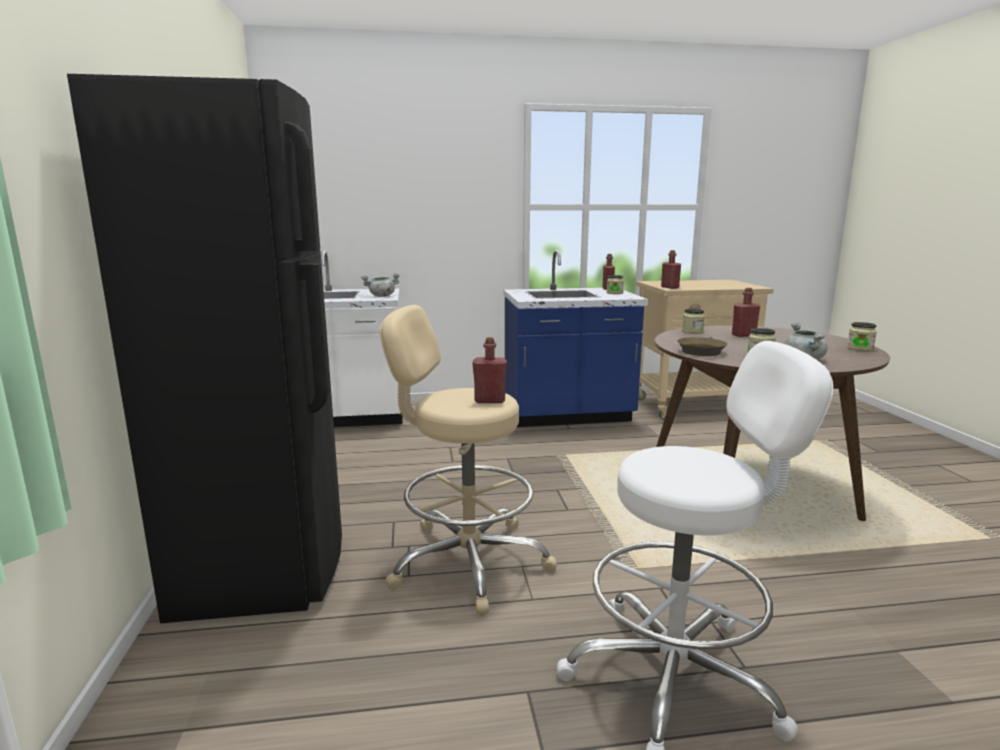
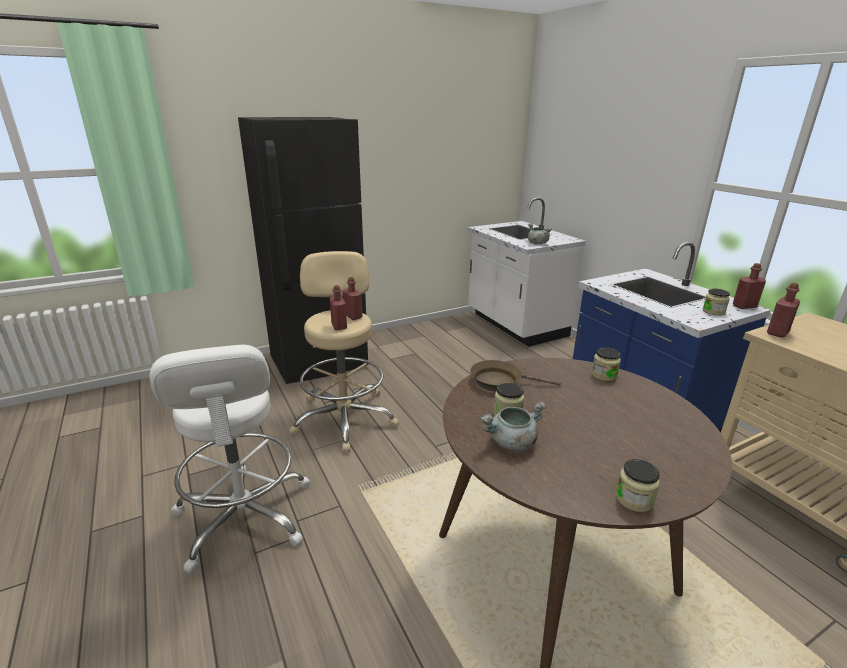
camera: 70 degrees right, 10 degrees up
(743, 335) = (622, 407): red bottle -> red bottle (353, 316)

